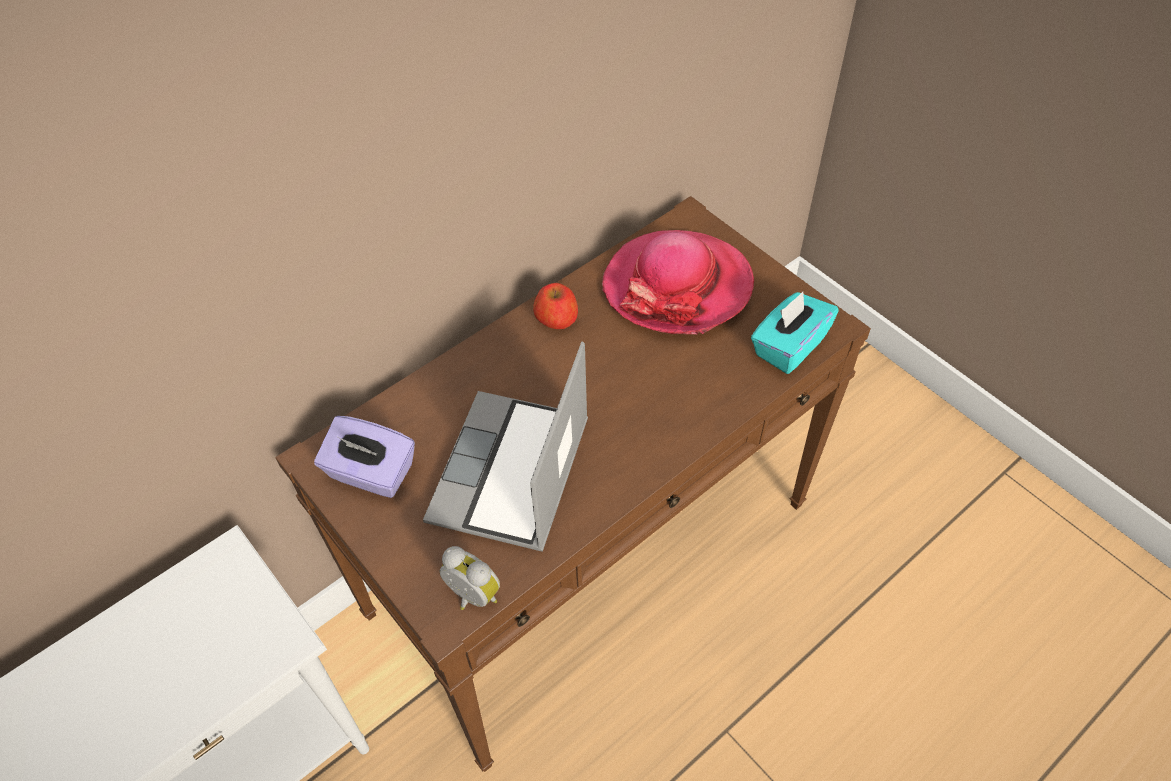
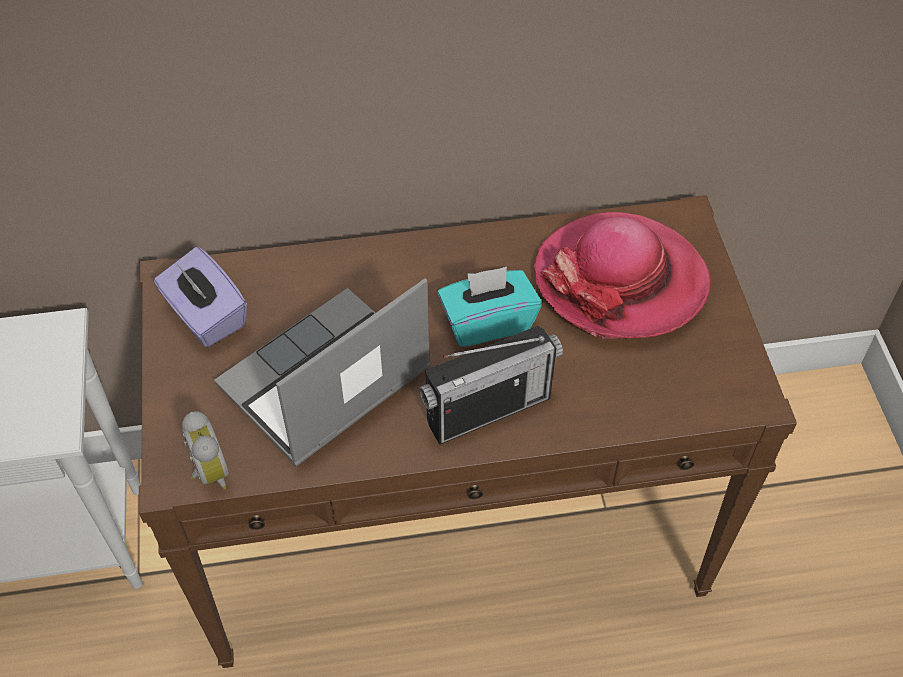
camera: 30 degrees right, 0 degrees up
(556, 318) = (475, 256): apple -> none
(654, 429) = (488, 409): none -> radio
(789, 346) = (690, 397): turquoise tissue box -> turquoise tissue box (487, 322)

